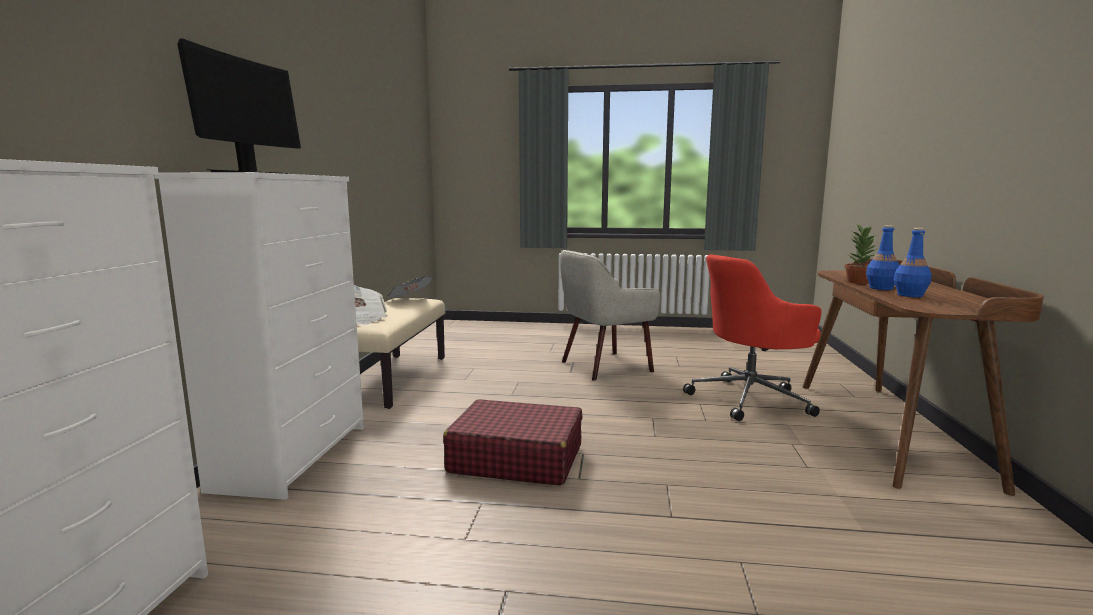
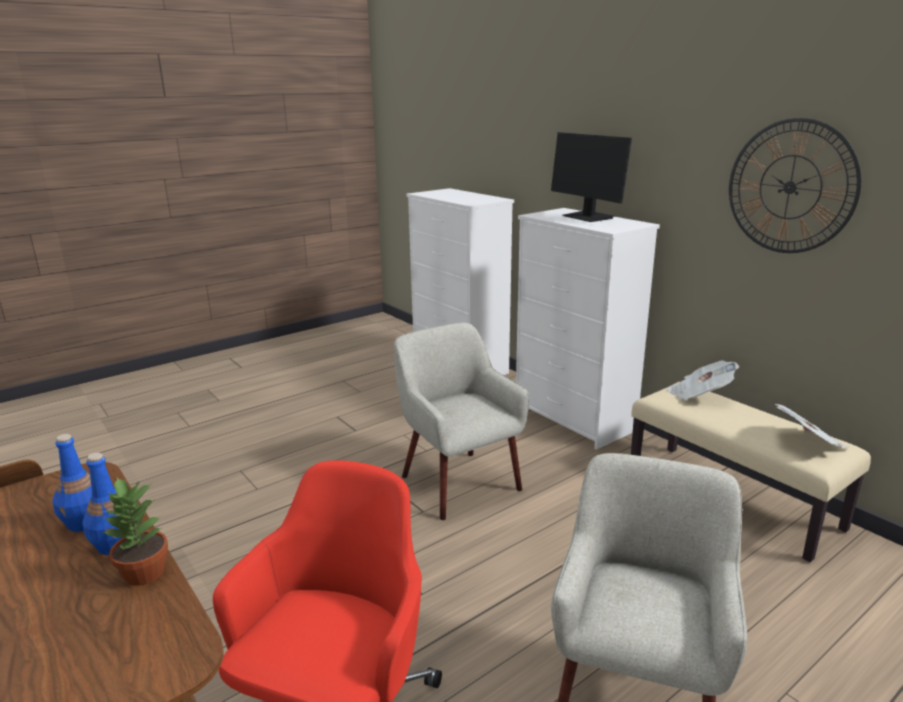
camera: 135 degrees right, 10 degrees up
(330, 133) = (790, 187): none -> wall clock
(515, 458) = (458, 482): red suitcase -> beige armchair

